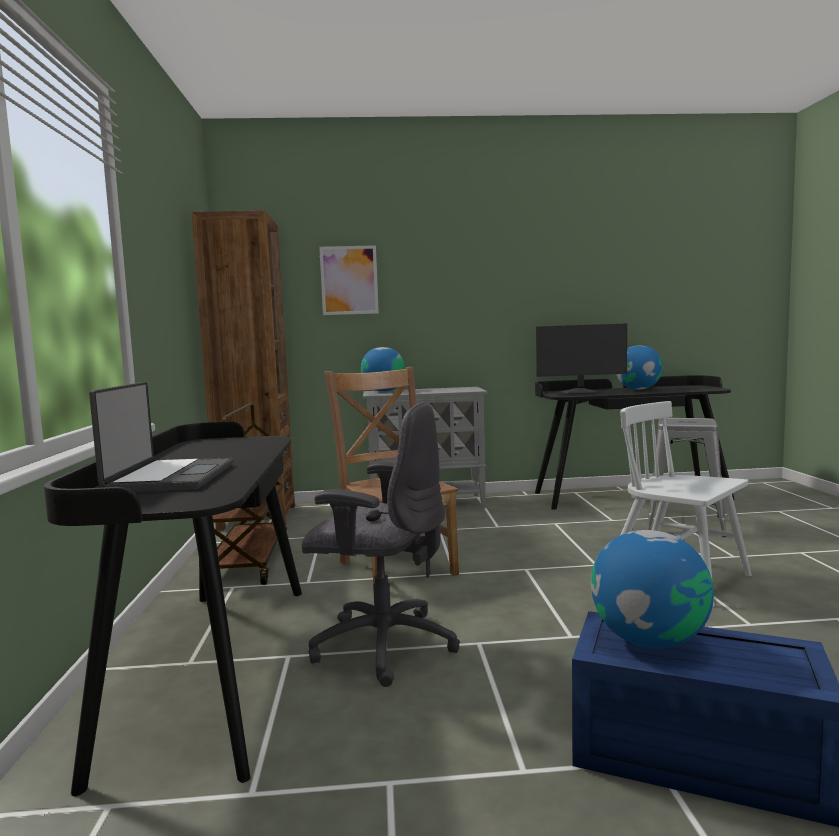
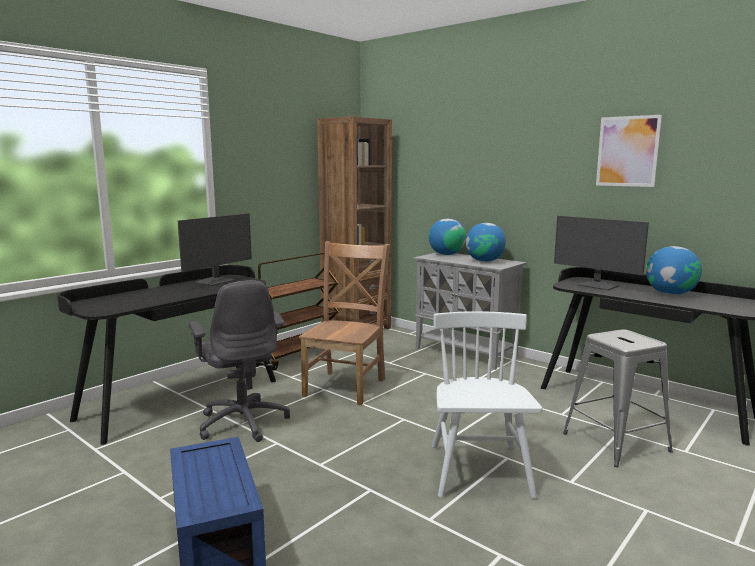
camera: 45 degrees right, 5 degrees up
(169, 478) = (137, 297): laptop -> none
(210, 447) = (216, 281): none -> monitor
(349, 280) = (438, 161): picture -> picture (627, 151)
(649, 640) = (212, 460): globe -> globe (485, 261)

